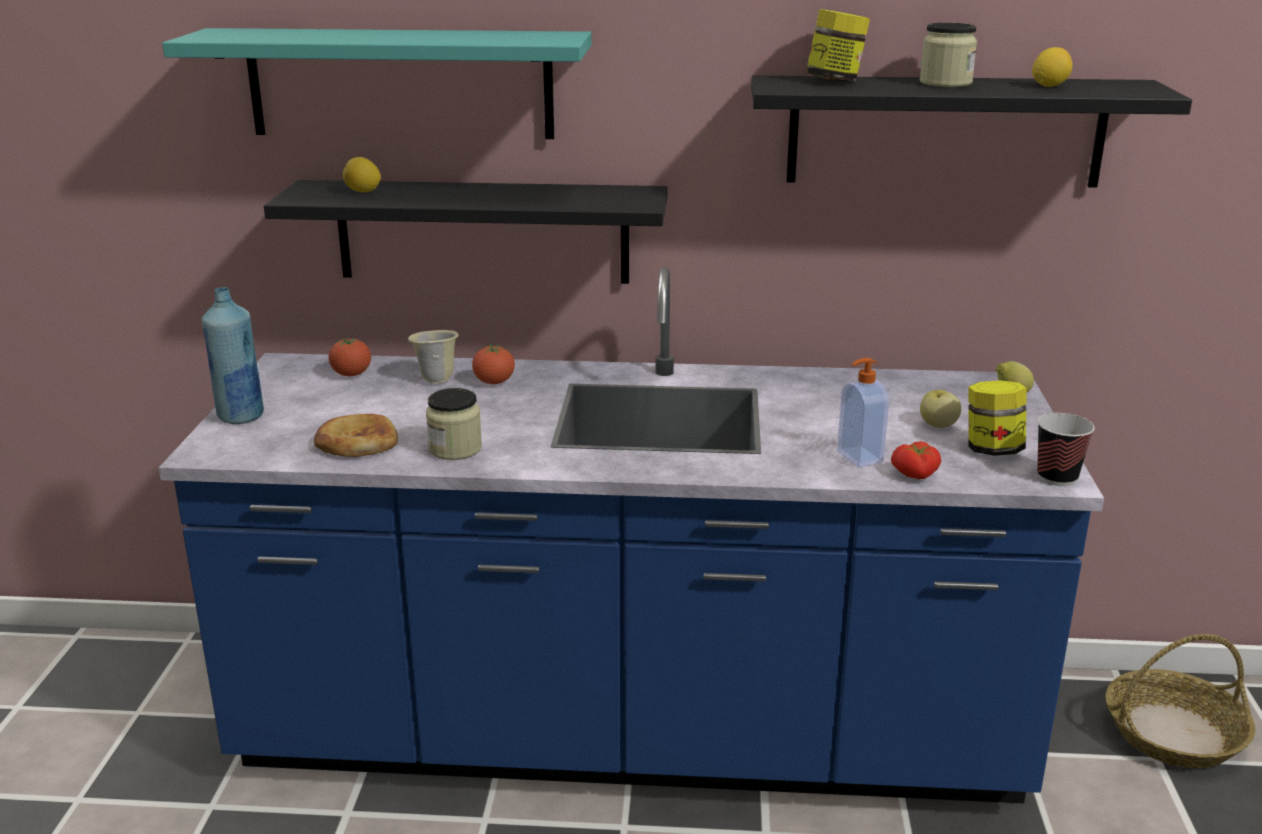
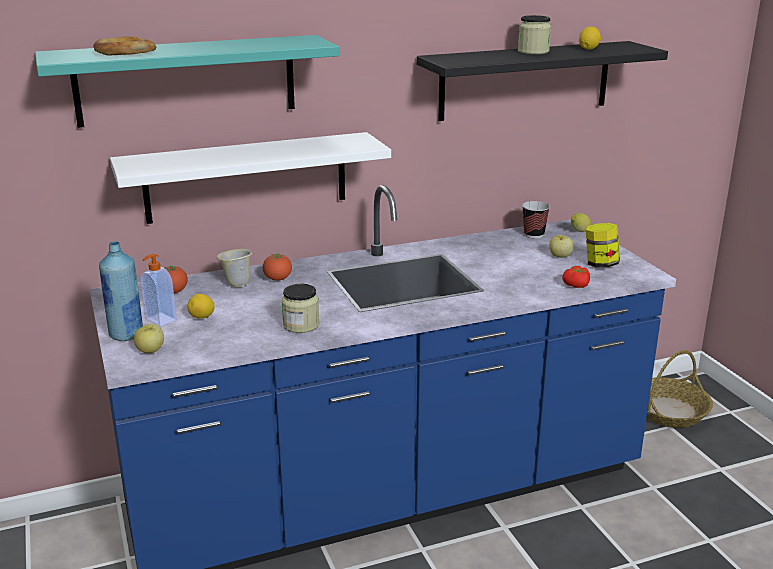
camera: 25 degrees left, 0 degrees up
(244, 442) = (151, 351): none -> apple
(357, 442) = (231, 334): bread -> bread (124, 52)
(363, 192) = (175, 160): lemon -> lemon (202, 317)
(483, 231) = (246, 177): black shelf -> white shelf
(835, 81) = (472, 55): jar -> none
(858, 457) = (538, 282): soap dispenser -> soap dispenser (159, 319)
(1057, 477) = (645, 273): cup -> cup (533, 234)

